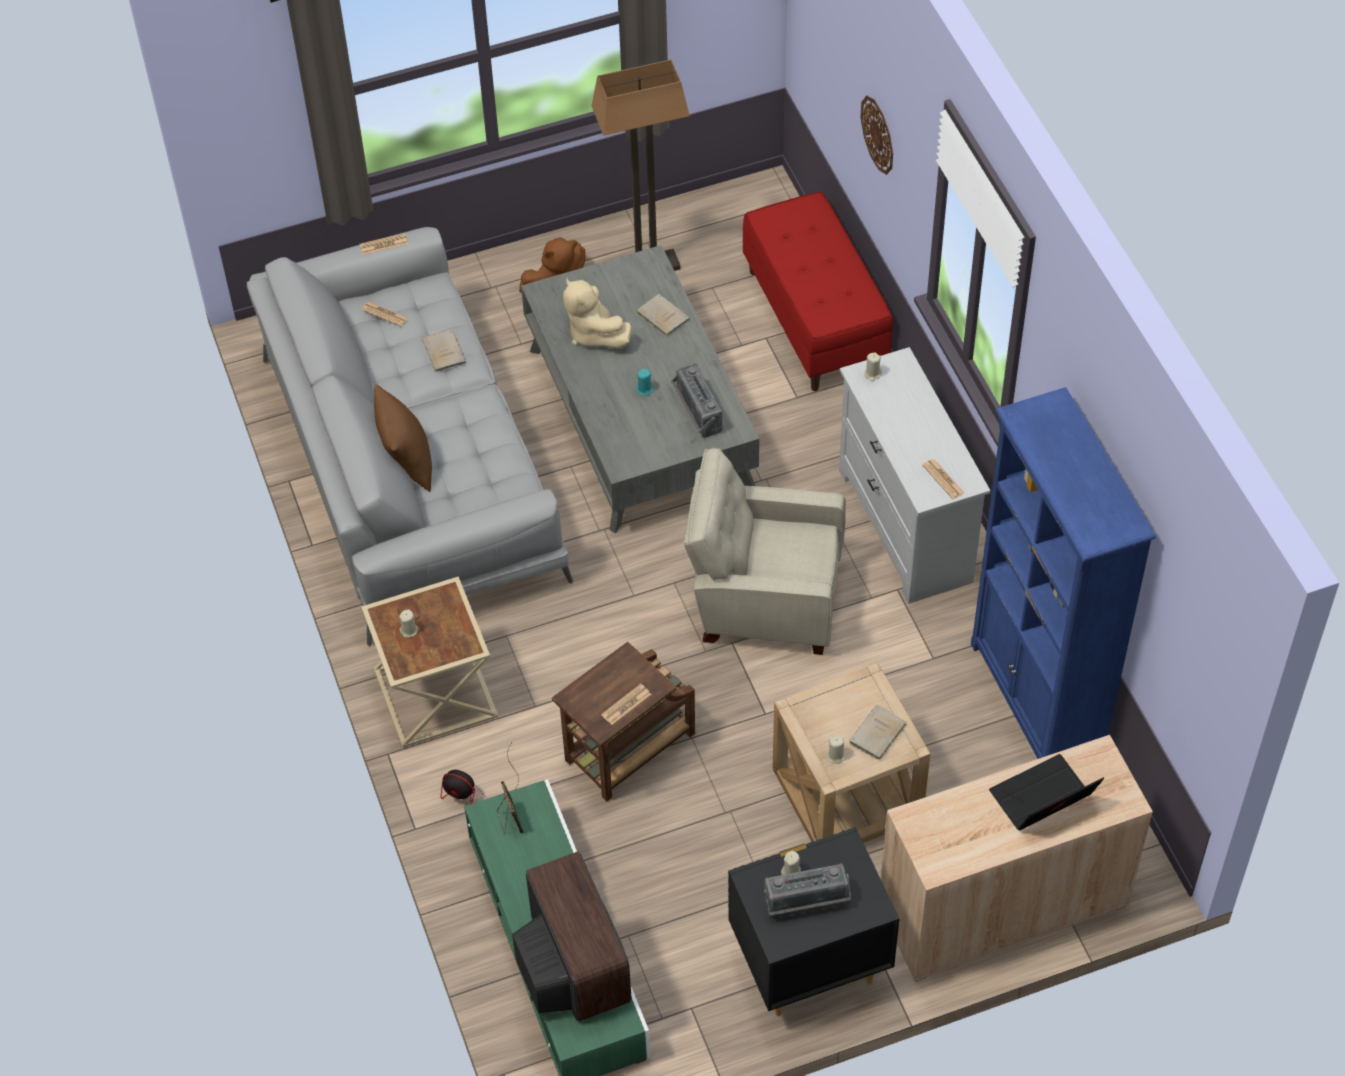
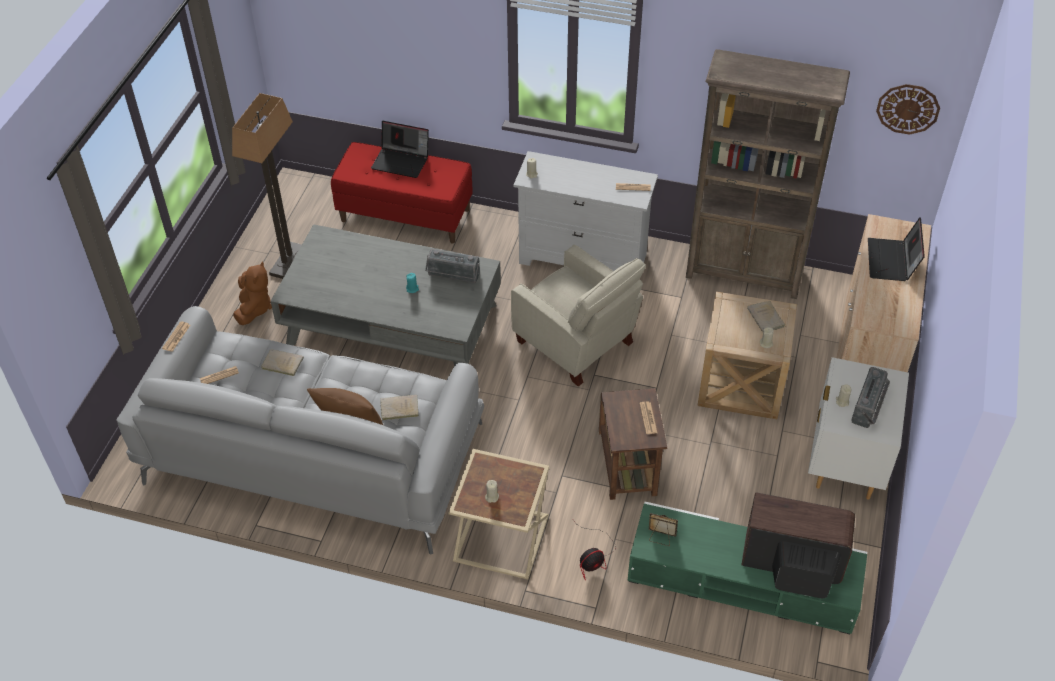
camera: 55 degrees left, 5 degrees down
(593, 333) = (345, 288): beige plush toy -> none
(661, 315) = (366, 252): beige book -> beige book (398, 408)
(764, 600) = (577, 344): beige armchair -> beige armchair turned 90 degrees counterclockwise
(809, 966) = (845, 465): black nightstand -> white nightstand
(832, 254) = (402, 161): none -> laptop
(878, 134) = (415, 49): wall clock -> wall clock (908, 108)
(1036, 701) = (745, 273): blue bookcase -> brown bookcase

